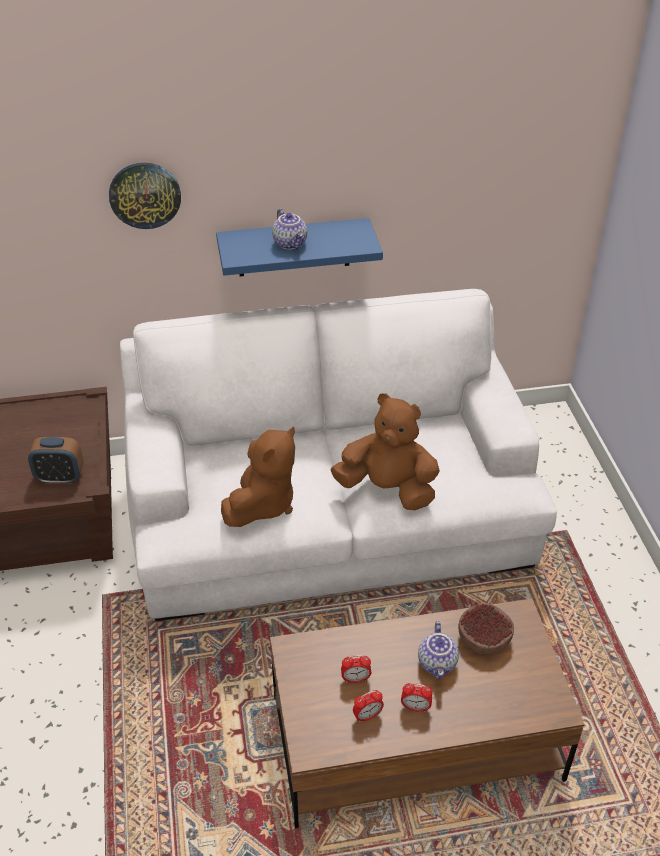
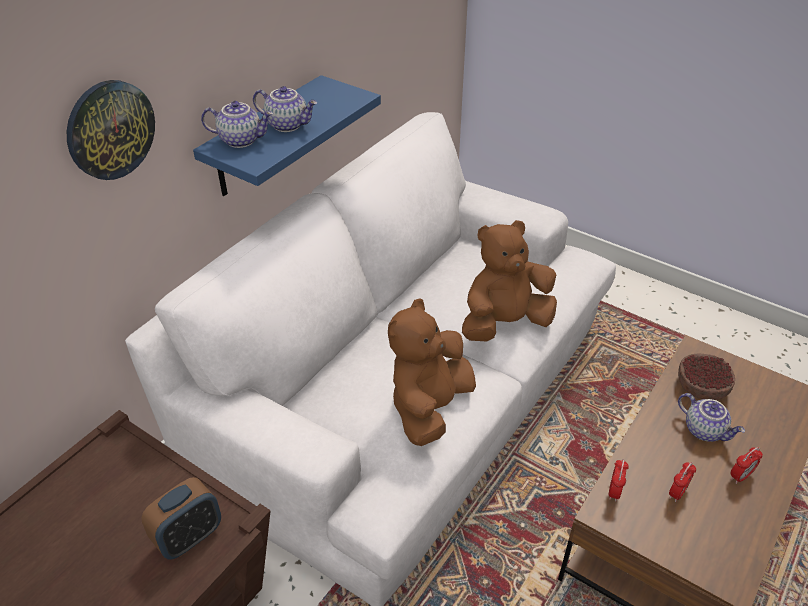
camera: 45 degrees left, 0 degrees up
(249, 239) = (241, 140): none -> teapot
(262, 504) = (429, 407): brown plush toy -> brown plush toy turned 135 degrees counterclockwise
(367, 716) = (725, 513): alarm clock -> alarm clock (614, 491)

